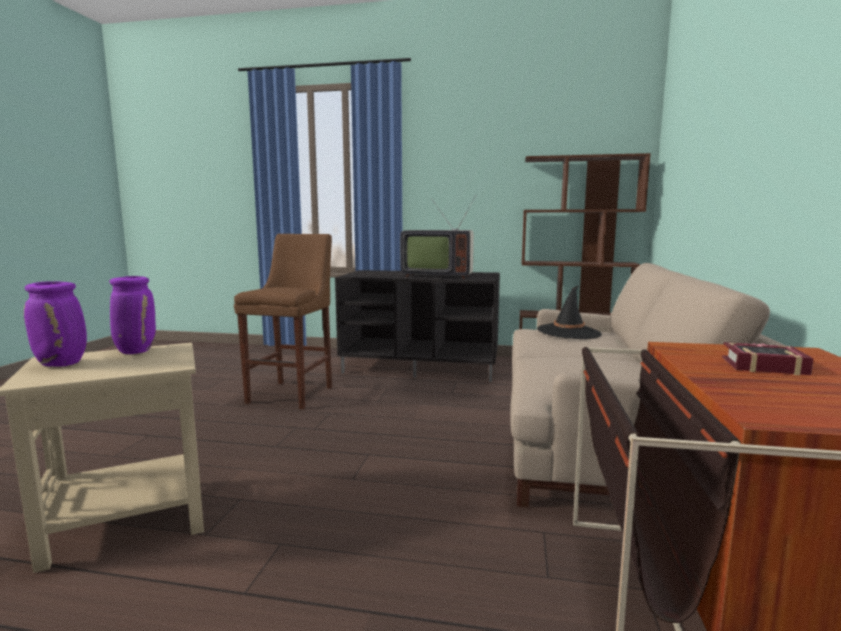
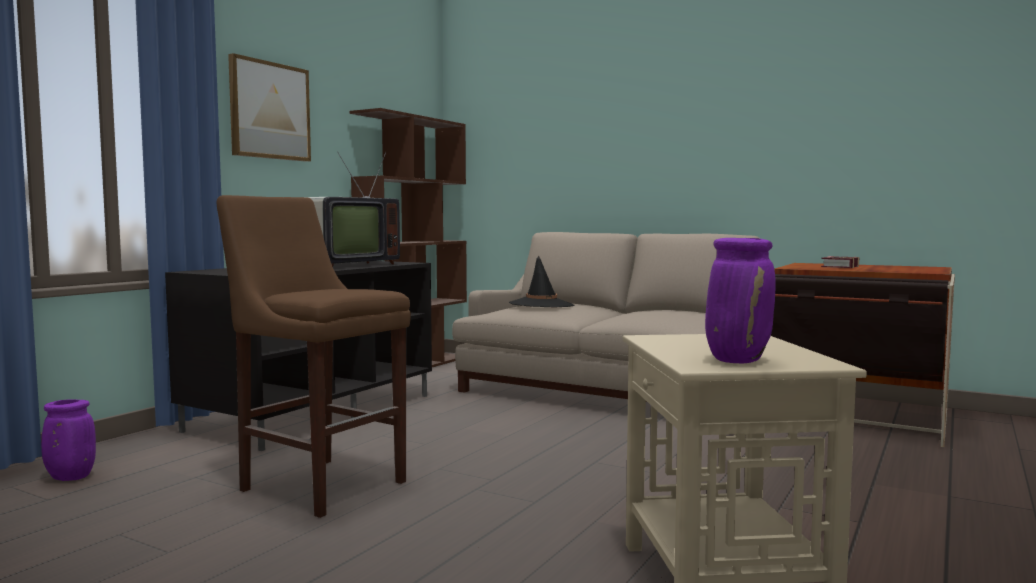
camera: 70 degrees left, 5 degrees down
(136, 351) = (670, 345): purple vase -> purple vase (69, 478)
(451, 171) = (269, 111): none -> picture

